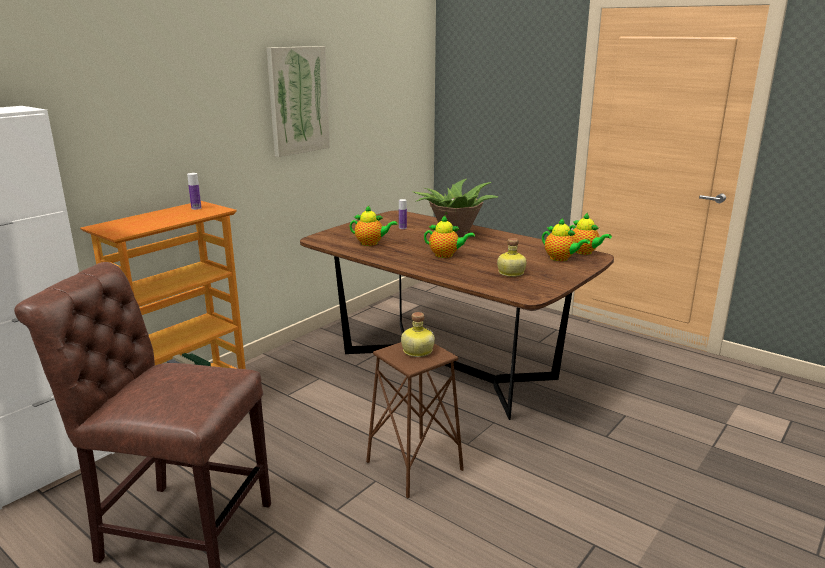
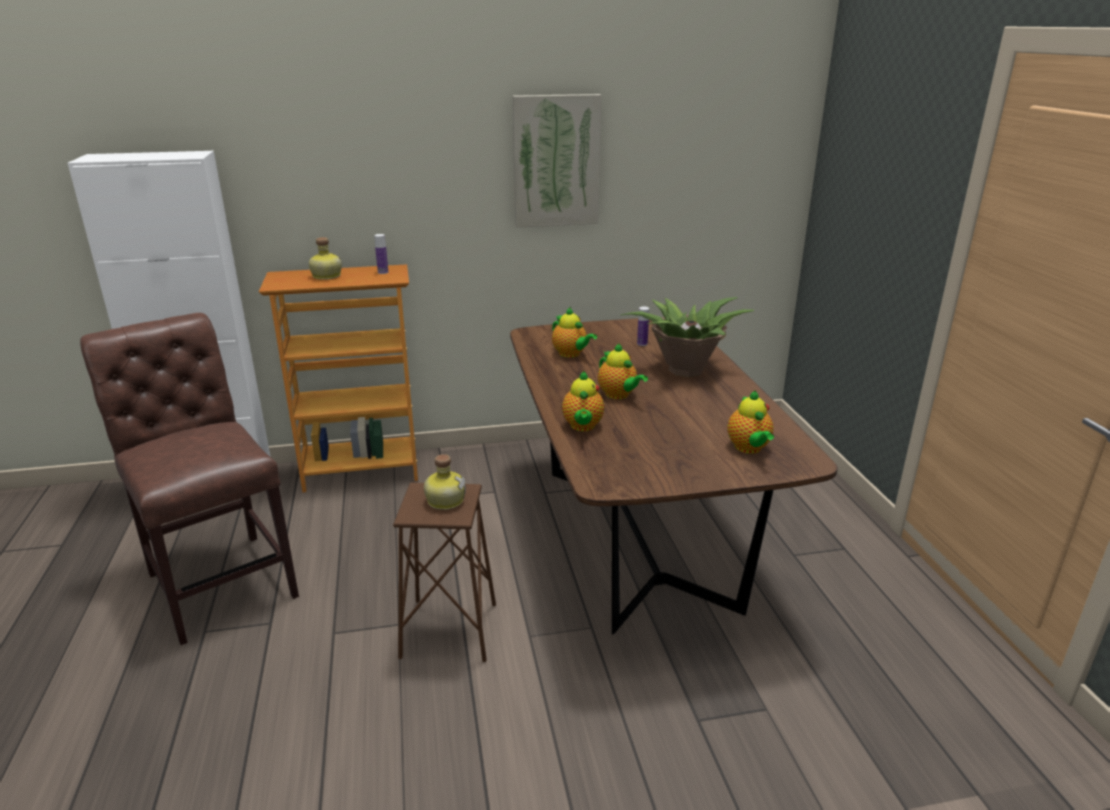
camera: 40 degrees right, 5 degrees up
(510, 273) = (643, 445): bottle -> bottle (325, 276)
(585, 252) = (803, 451): teapot -> teapot (582, 427)

